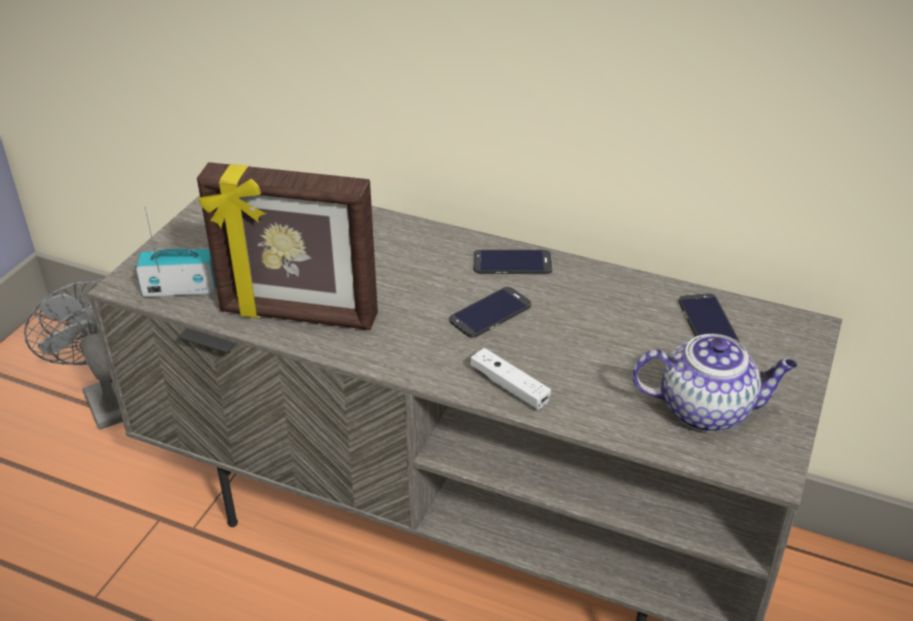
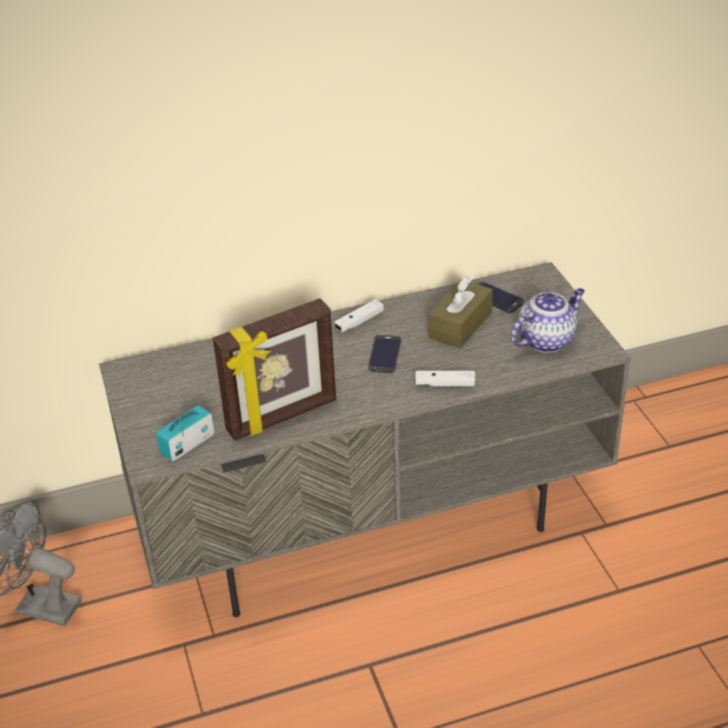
camera: 40 degrees left, 0 degrees up
(512, 263) = (359, 322): phone -> white game controller
(620, 330) = (460, 325): none -> brown tissue box

